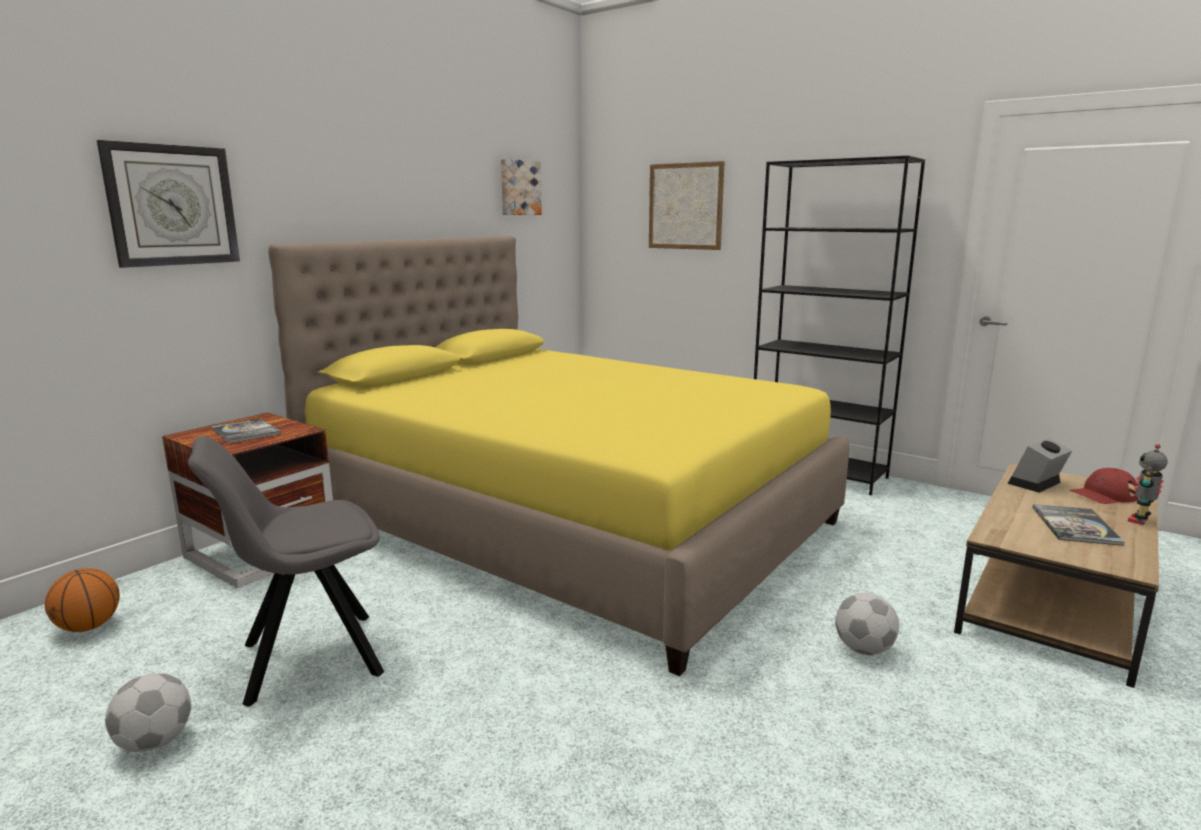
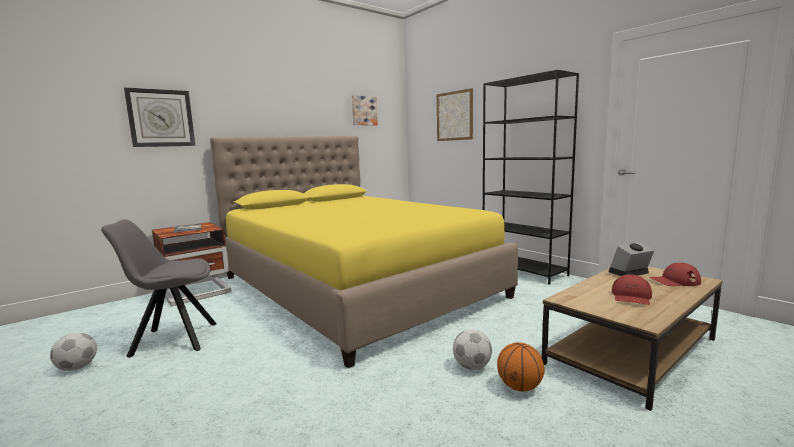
camera: 15 degrees right, 5 degrees down
(89, 627) = (97, 317): basketball -> basketball (520, 387)
(1075, 526) = (631, 296): book -> red cap
(1140, 521) = (686, 296): toy robot -> none

